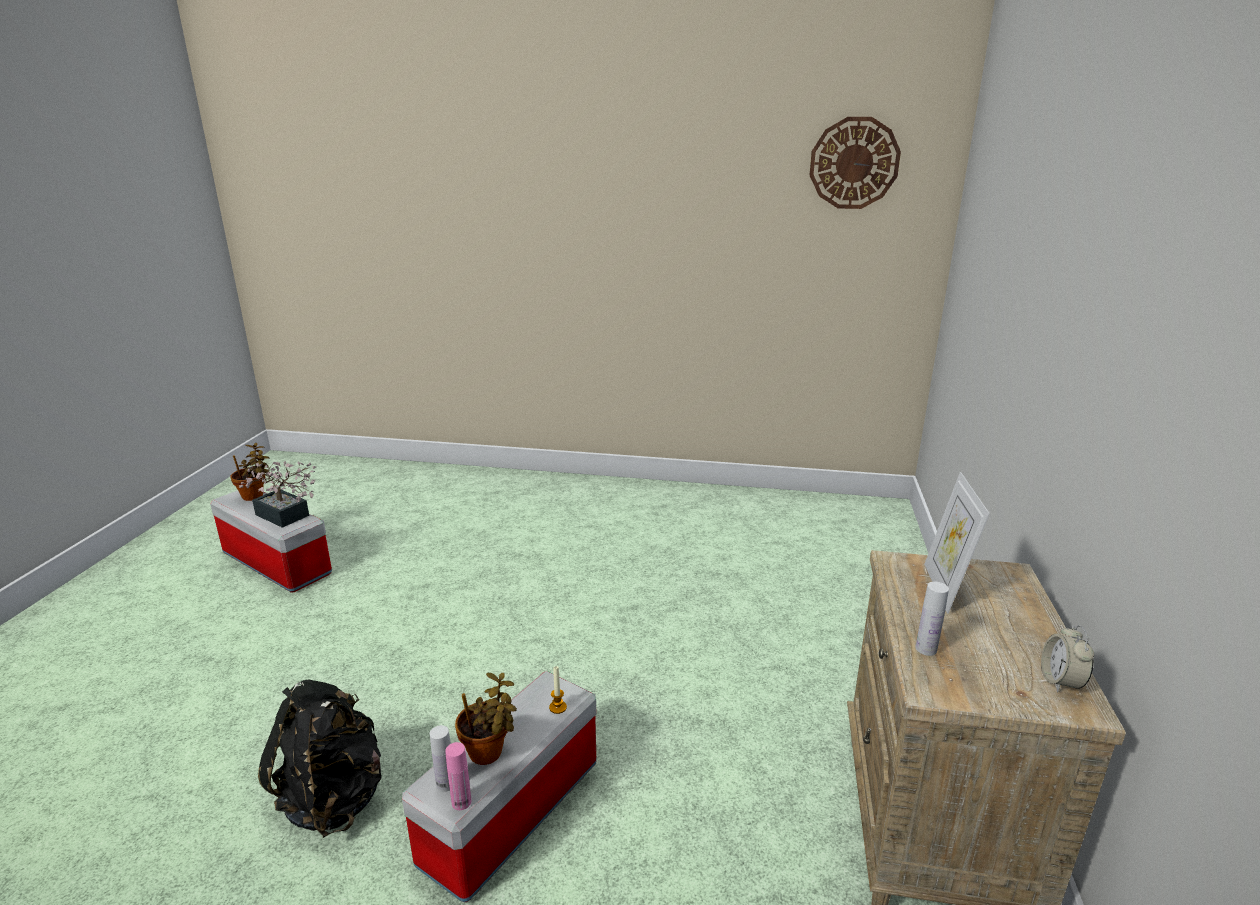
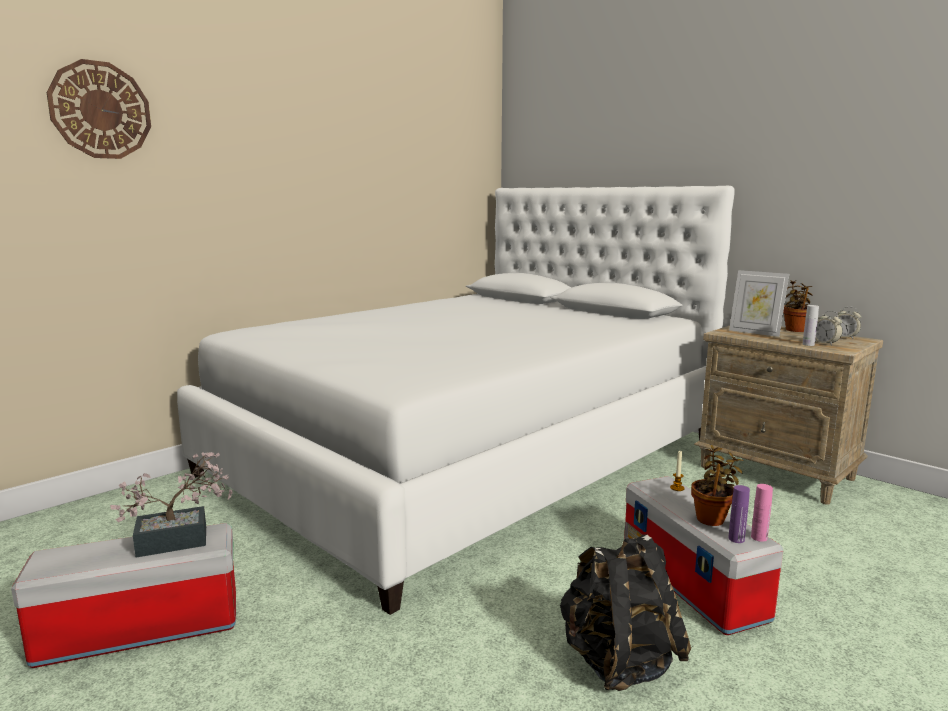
camera: 55 degrees left, 10 degrees down
(255, 496) = (78, 551): potted plant -> potted plant (795, 329)
(446, 784) = (736, 539): white bottle -> purple bottle
(666, 566) = (469, 456): none -> white bed
(854, 163) = (451, 142): wall clock -> wall clock (100, 110)
(965, 665) = (825, 343): none -> alarm clock

